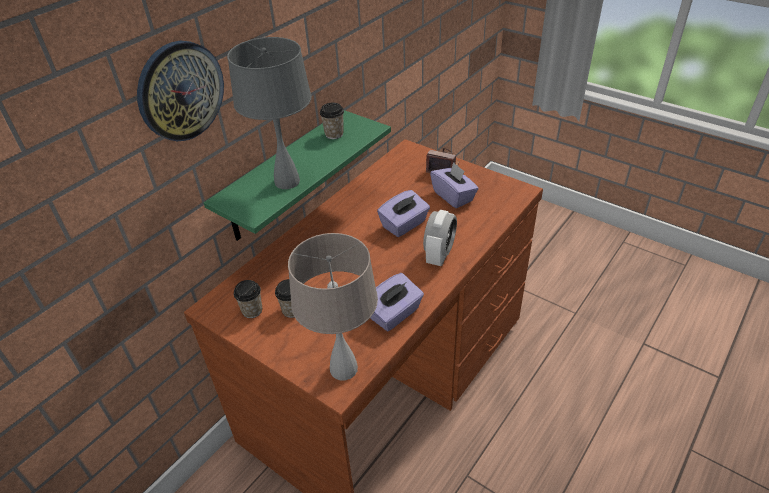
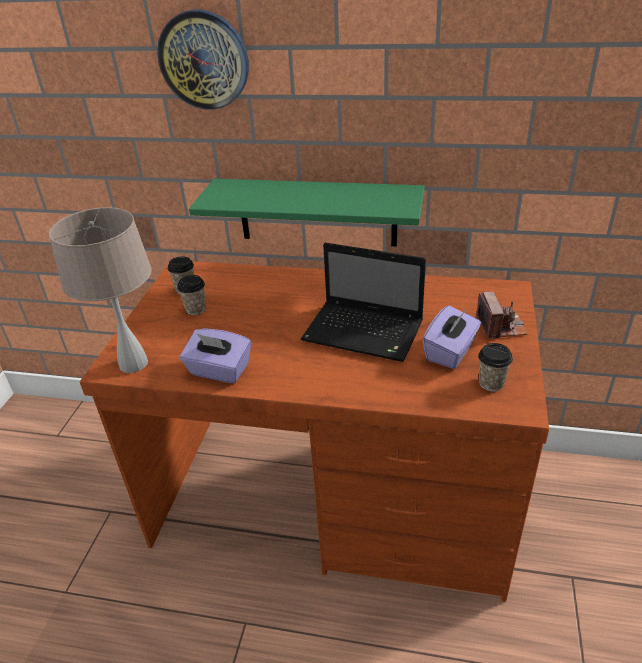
camera: 65 degrees right, 5 degrees down
(287, 182) = (267, 200): grey table lamp -> none
(334, 134) = (369, 195): cup -> cup (491, 383)
(404, 225) = (365, 332): purple tissue box -> laptop
(439, 255) = (331, 373): alarm clock -> none

